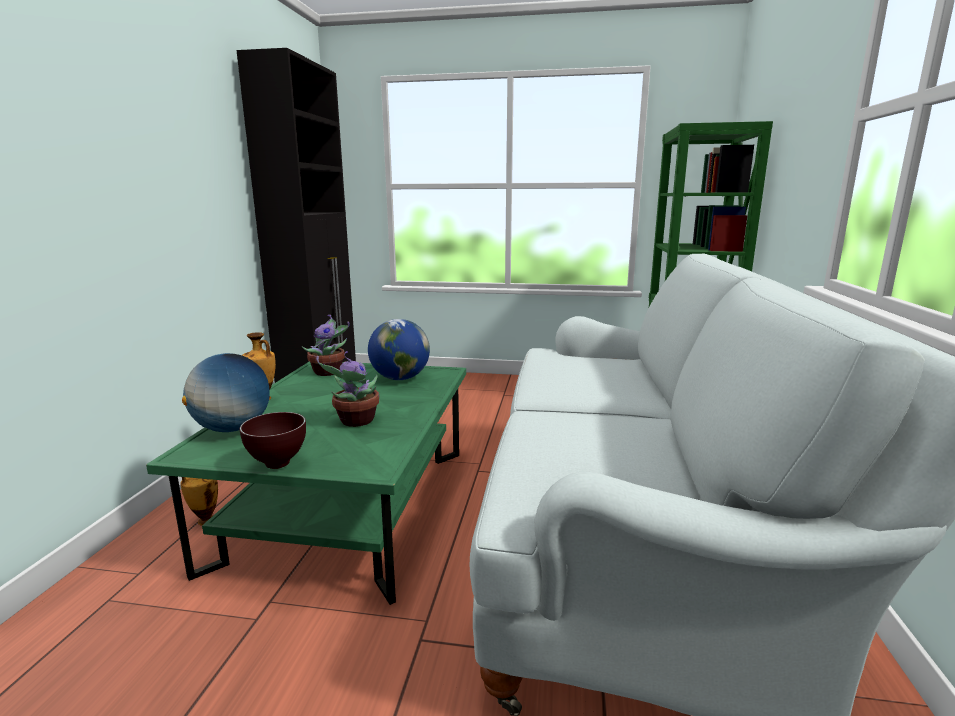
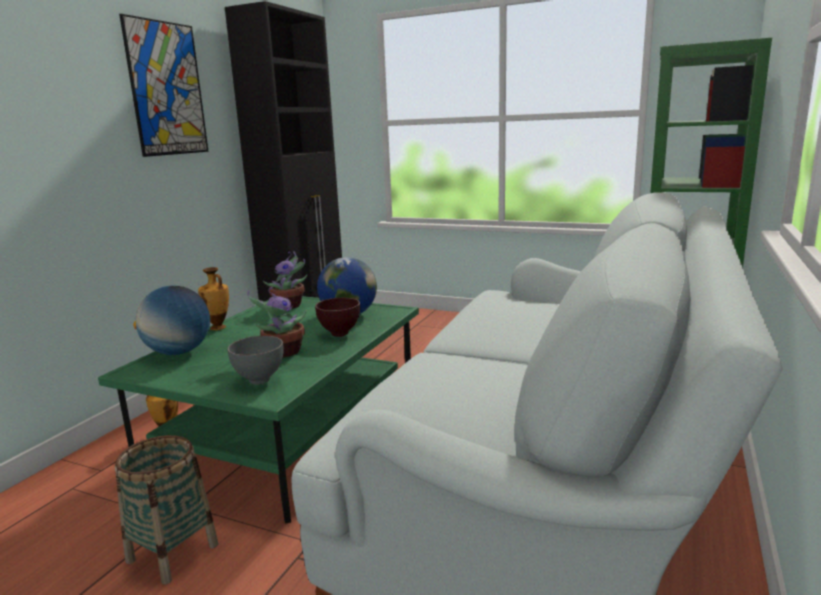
camera: 15 degrees right, 0 degrees up
(181, 134) = (167, 89): none -> picture
(273, 658) = (172, 553): none -> basket
(276, 464) = (194, 385): brown bowl -> brown bowl (339, 334)
(352, 453) = (261, 381): none -> grey bowl

